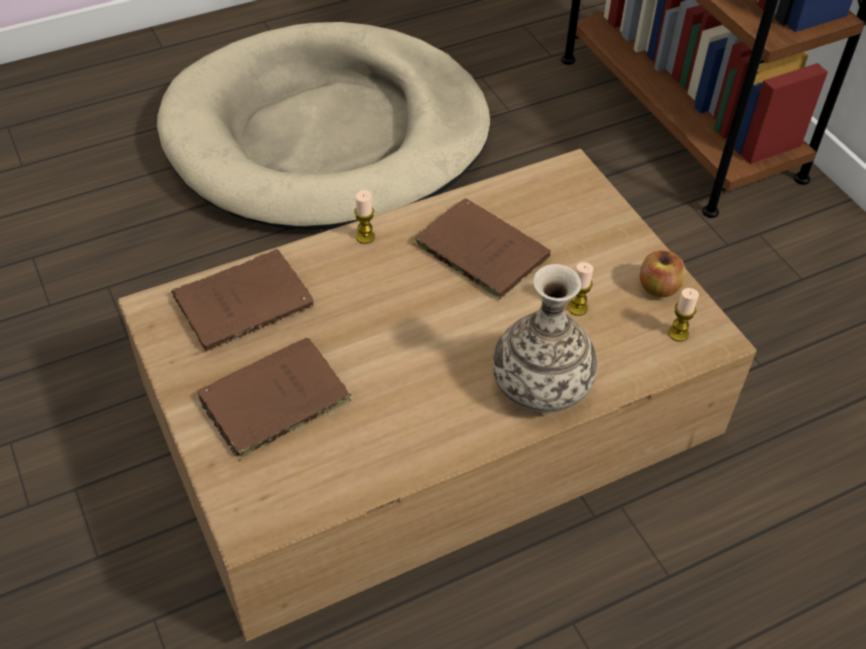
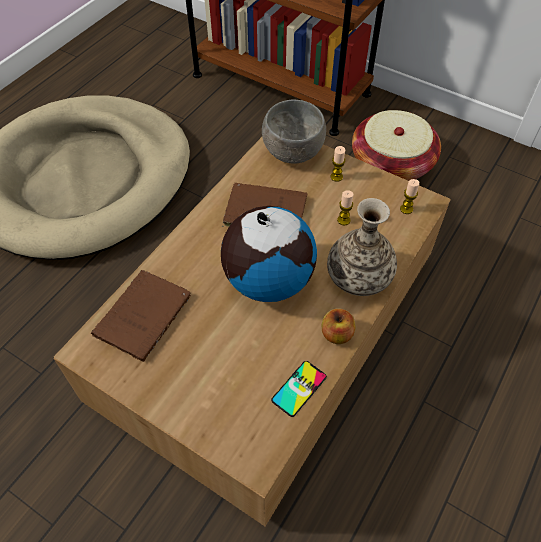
camera: 30 degrees left, 5 degrees up
(271, 402) = (210, 372): brown book -> none
(360, 474) = (299, 388): none -> phone
(365, 237) = (189, 235): candle -> candle (336, 177)
(421, 333) = (268, 280): none -> globe
(574, 194) = (292, 152): none -> grey bowl
(658, 288) = (377, 187): apple -> apple (337, 334)
(766, 291) = (391, 164): none -> basket

